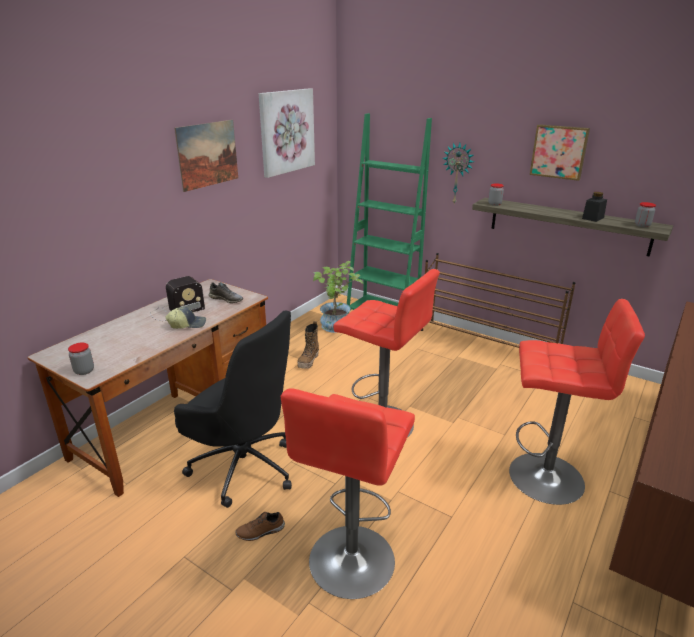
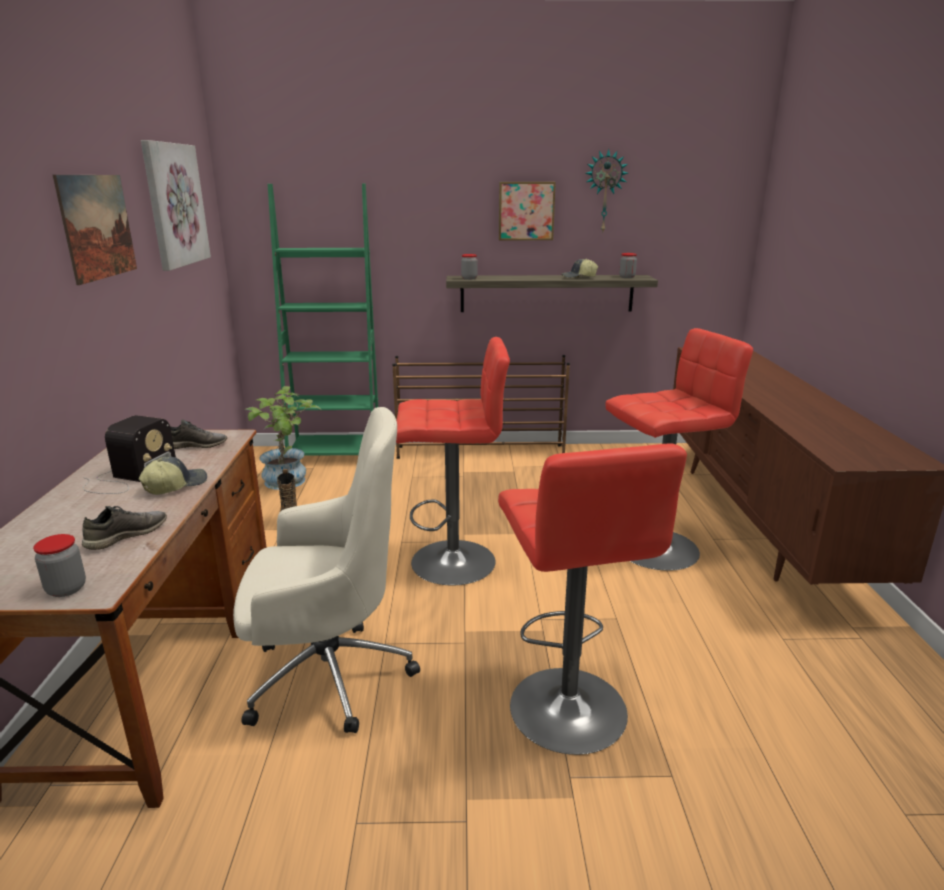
camera: 35 degrees left, 5 degrees down
(135, 349) = (126, 535): none -> grey shoe
(244, 468) = (330, 678): black office chair -> beige office chair
(260, 532) = (431, 737): brown shoe -> none
(458, 173) = (409, 250): wall clock -> wall clock (604, 191)
(593, 218) = (578, 277): black jar -> cap

